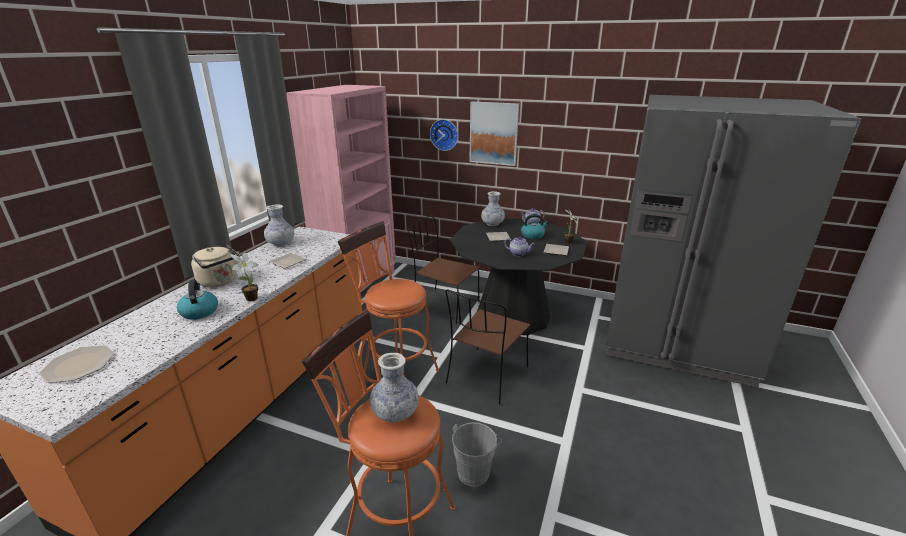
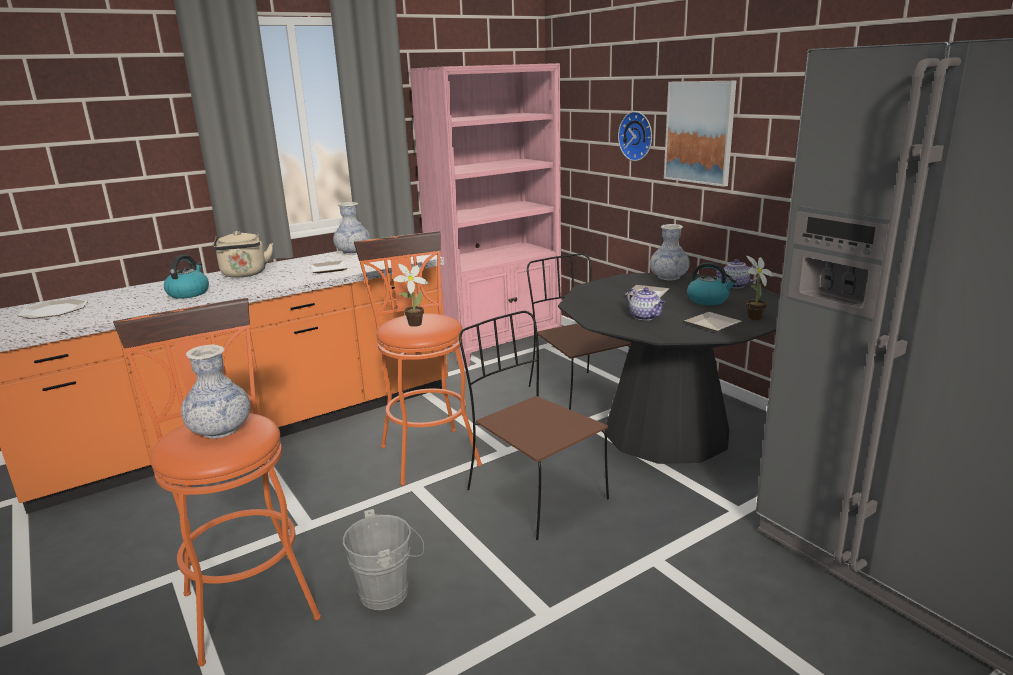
camera: 35 degrees right, 5 degrees down
(250, 299) = (241, 292): potted plant -> potted plant (412, 324)
(486, 376) = (533, 493): brown chair -> brown chair turned 75 degrees clockwise

